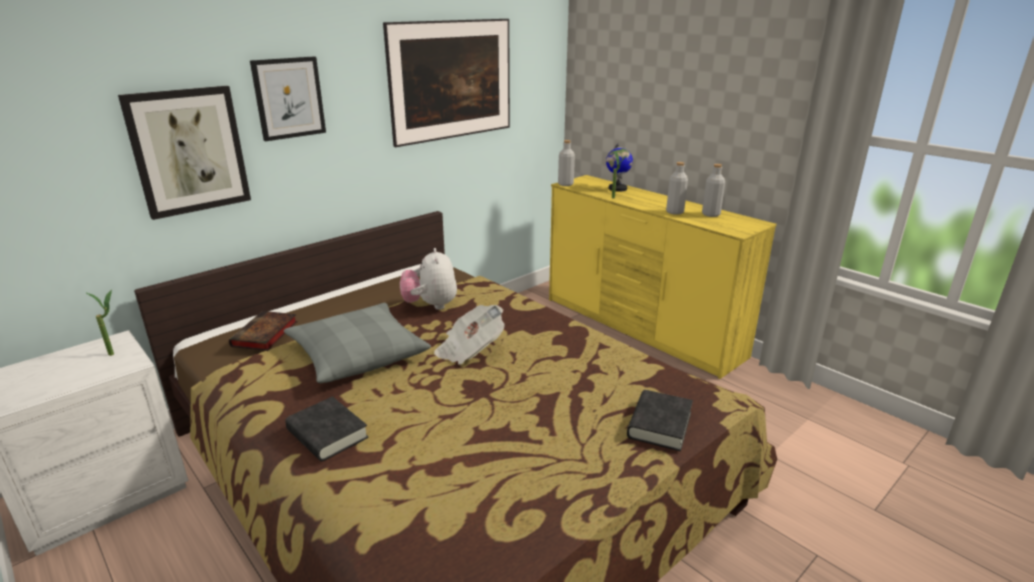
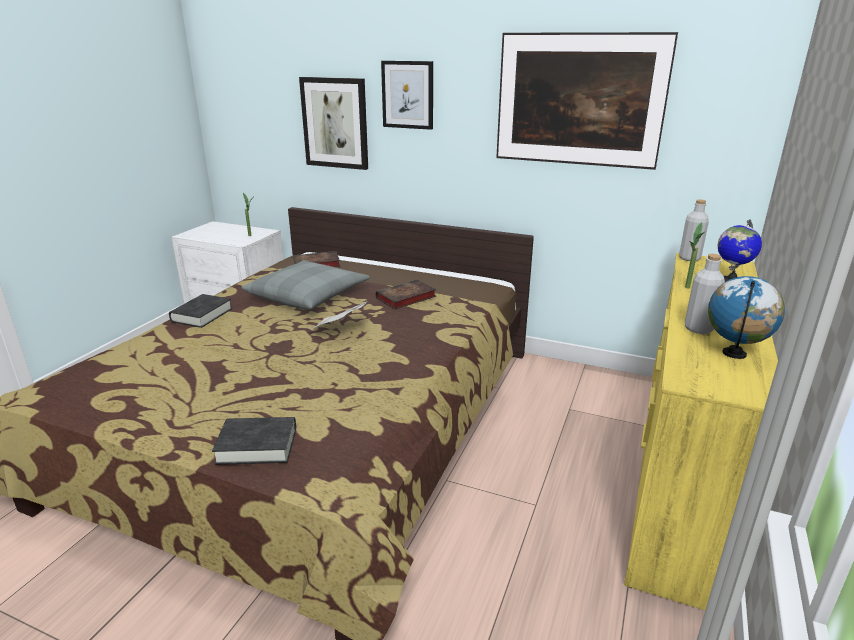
camera: 65 degrees right, 0 degrees up
(430, 305) = (405, 298): plush toy -> book
(710, 214) = (734, 354): grey bottle -> globe

